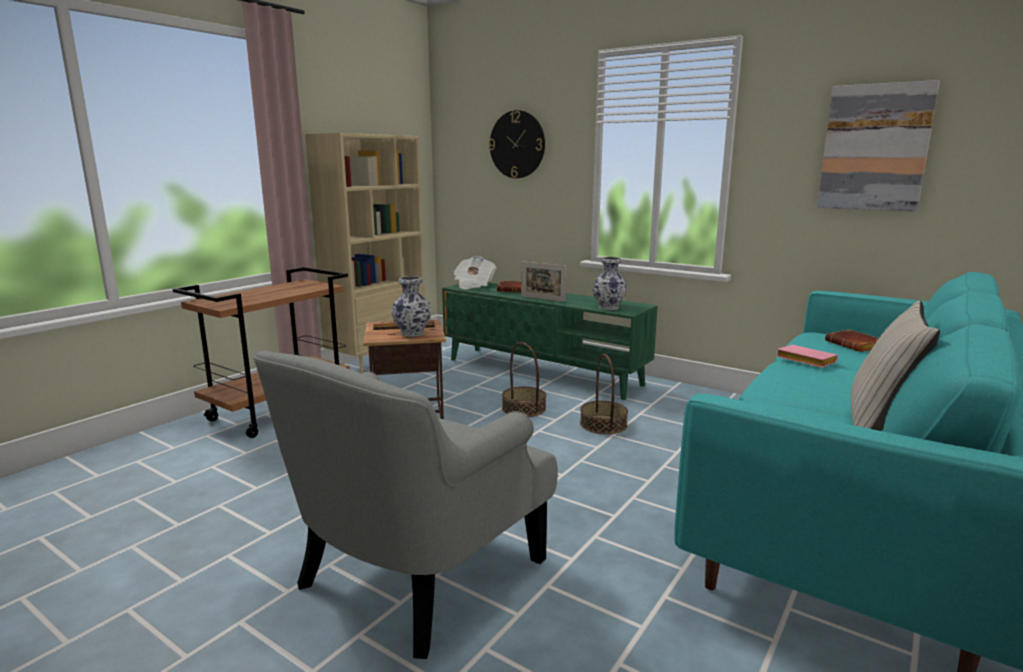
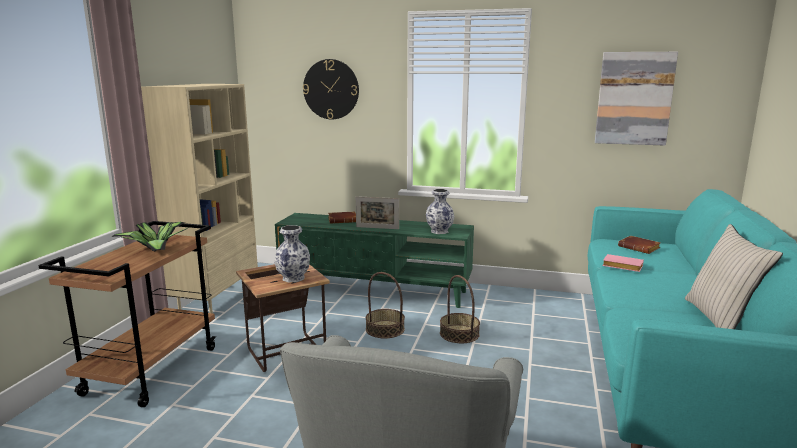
camera: 20 degrees left, 0 degrees up
(287, 290) = (155, 250): none -> potted plant
(473, 285) = (301, 218): newspaper -> none

